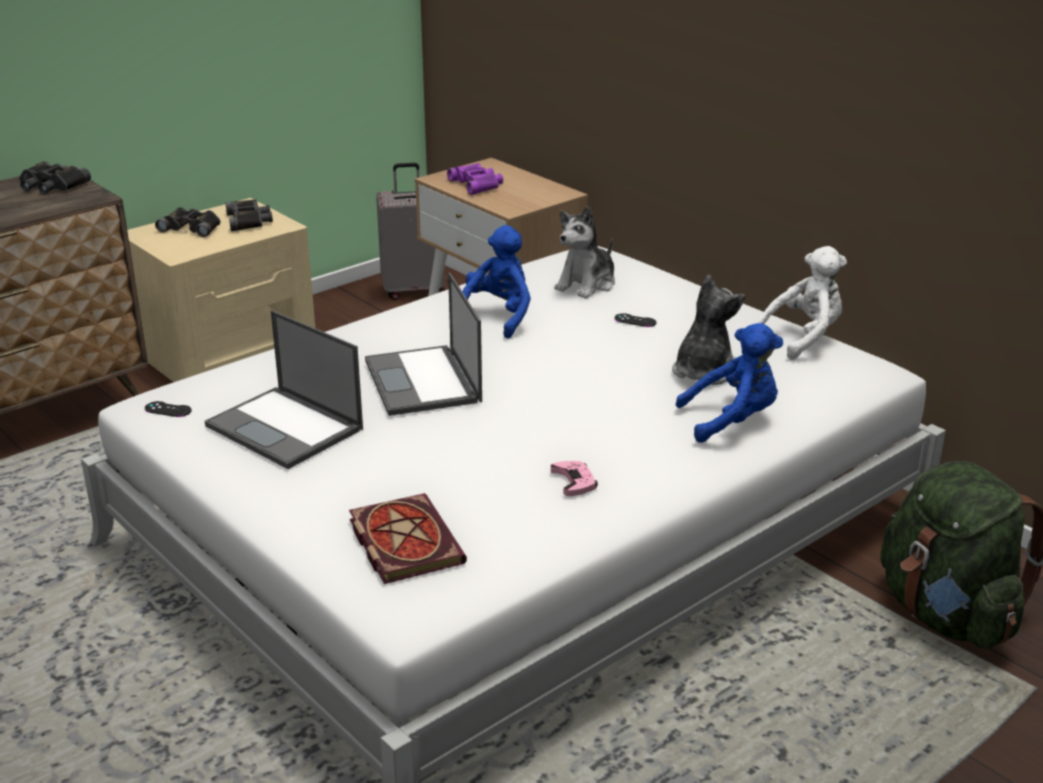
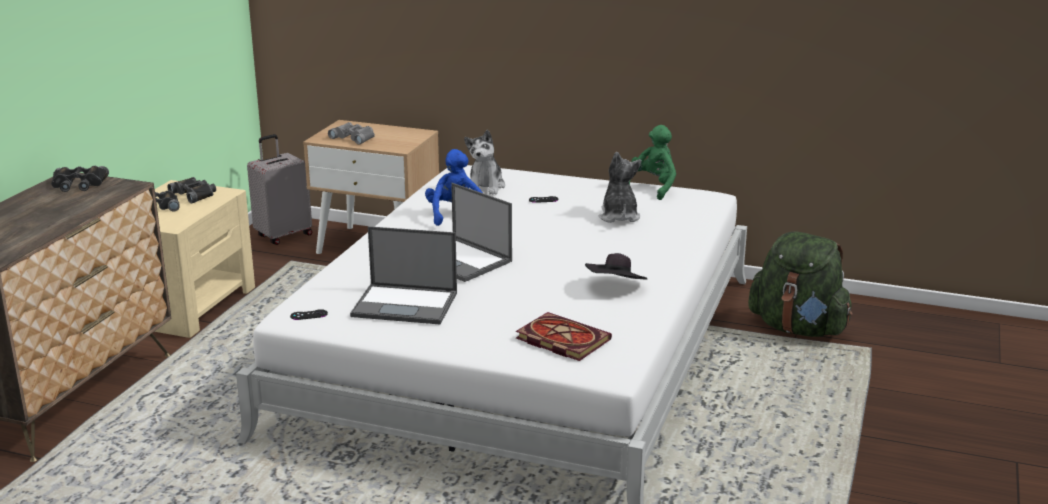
camera: 30 degrees left, 5 degrees down
(477, 184) = (354, 137): purple binoculars -> grey binoculars
(574, 482) = (616, 288): pink game controller -> black hat
(732, 420) = (663, 237): blue plush toy -> none
(803, 338) = (652, 187): white plush toy -> green plush toy

